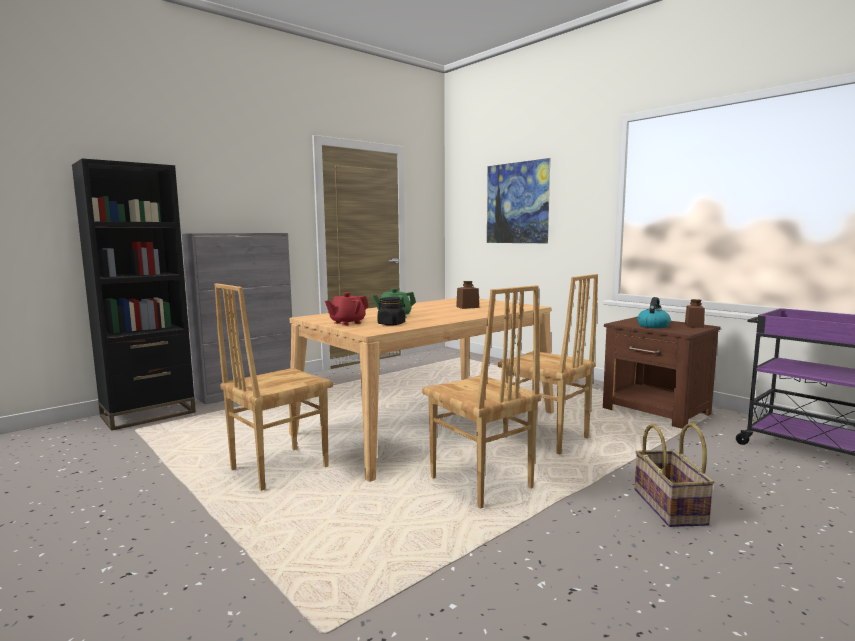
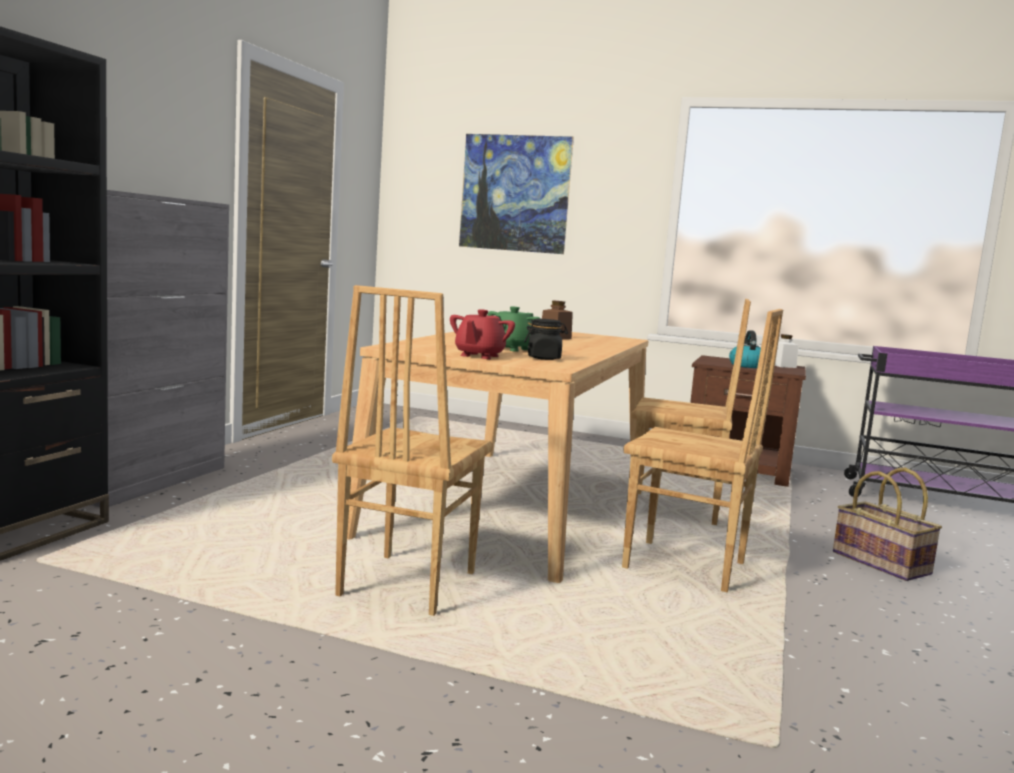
camera: 30 degrees left, 0 degrees up
(694, 326) = (782, 365): brown jar -> white jar

